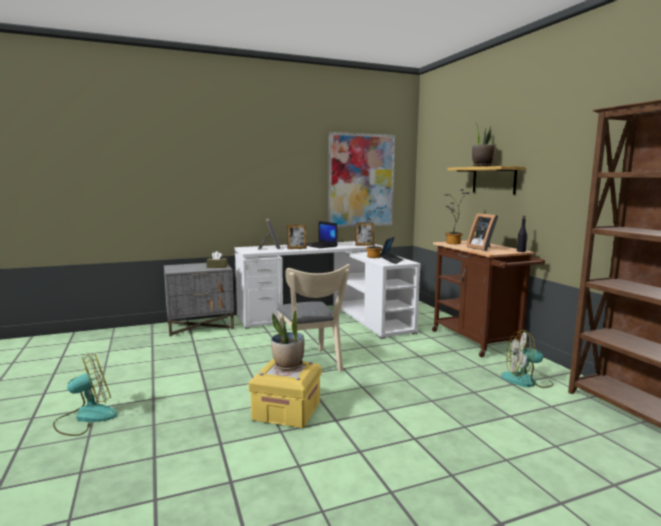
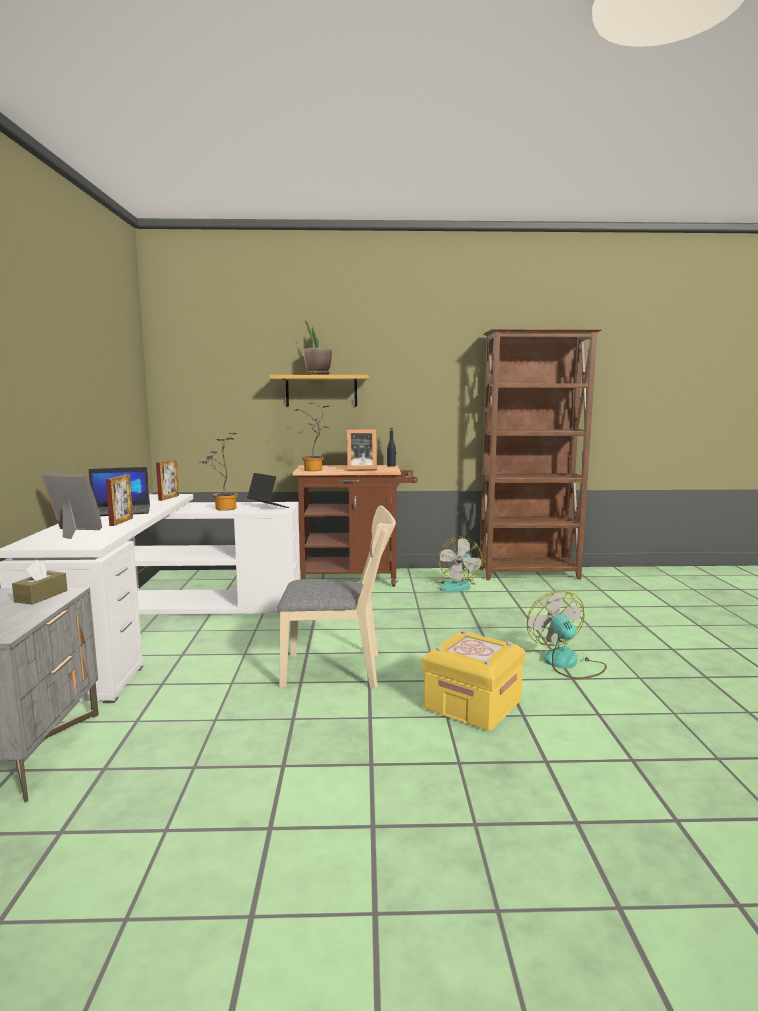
camera: 70 degrees left, 0 degrees up
(86, 418) = (418, 924): fan -> fan (567, 664)
(288, 366) = (466, 645): potted plant -> none
(361, 180) = (110, 393): picture -> none

